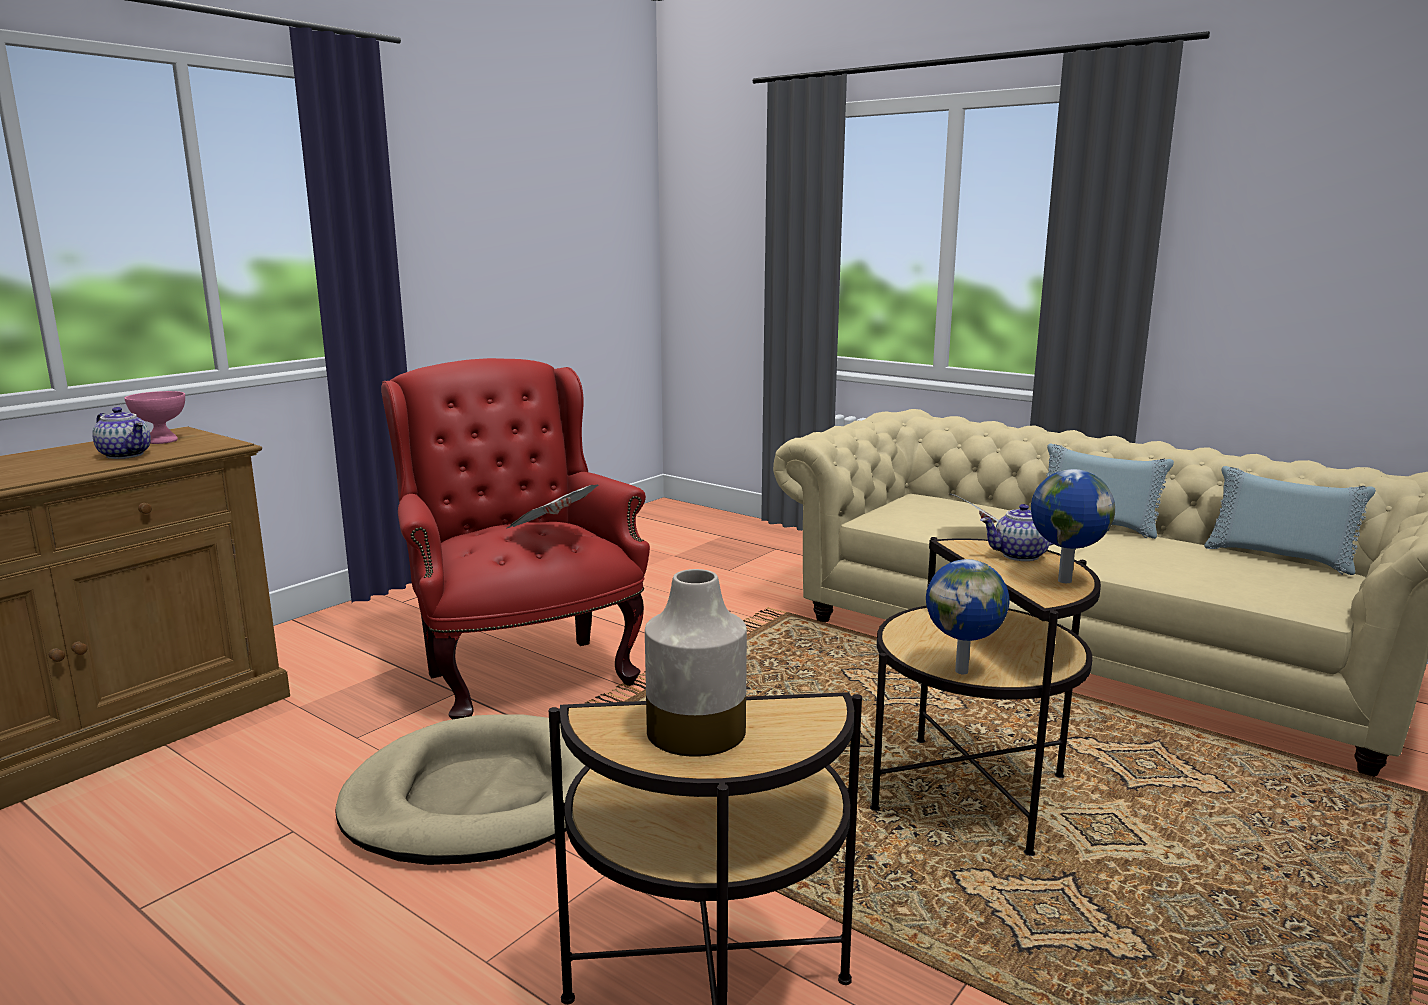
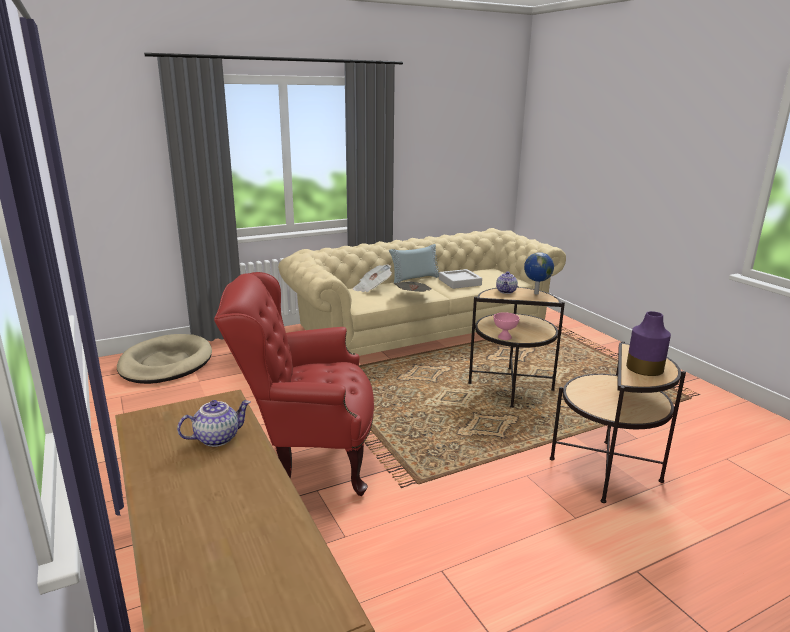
camera: 65 degrees left, 5 degrees up
(161, 441) = (174, 424): pink bowl -> pink bowl (505, 337)
(478, 798) = (445, 500): beige dog bed -> beige dog bed (166, 363)
(553, 531) = (338, 366): newspaper -> newspaper (372, 288)
(697, 731) = (645, 368): beige vase -> purple vase
(962, 670) = (539, 336): globe -> none
(1161, 558) = (460, 282): none -> grey tray
(1279, 558) = (473, 270): blue pillow -> none

